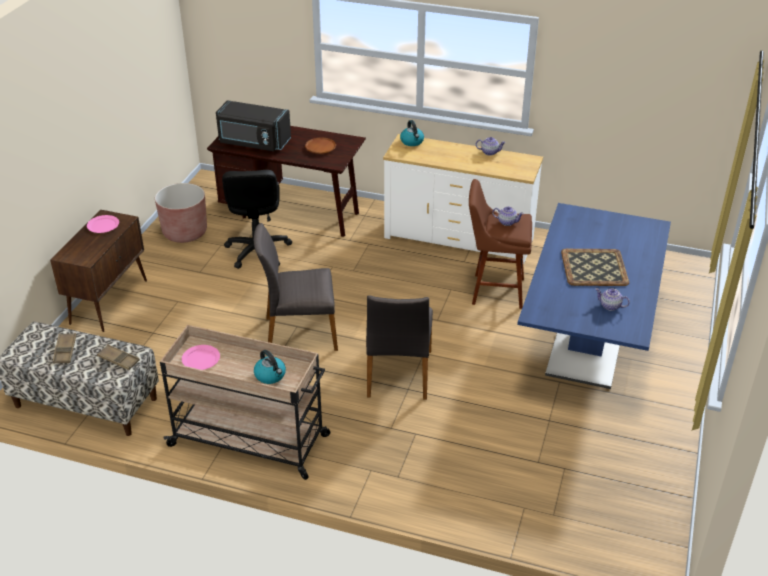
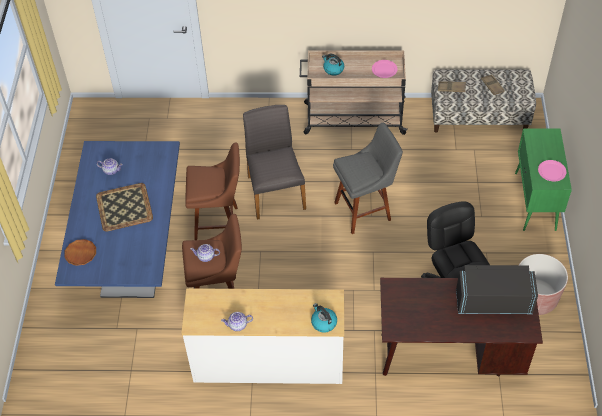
camera: 165 degrees right, 15 degrees up
(109, 301) = (535, 202): brown cabinet -> green cabinet
(300, 332) = (365, 210): grey chair -> grey stool
(320, 148) = (420, 309): brown plate -> brown plate (80, 254)
(477, 354) = (219, 225): none -> brown stool

